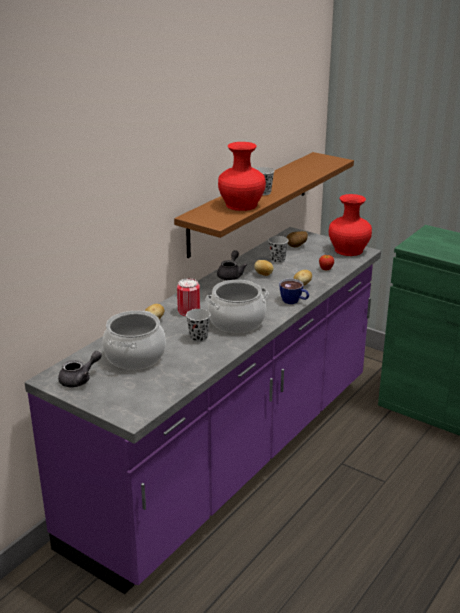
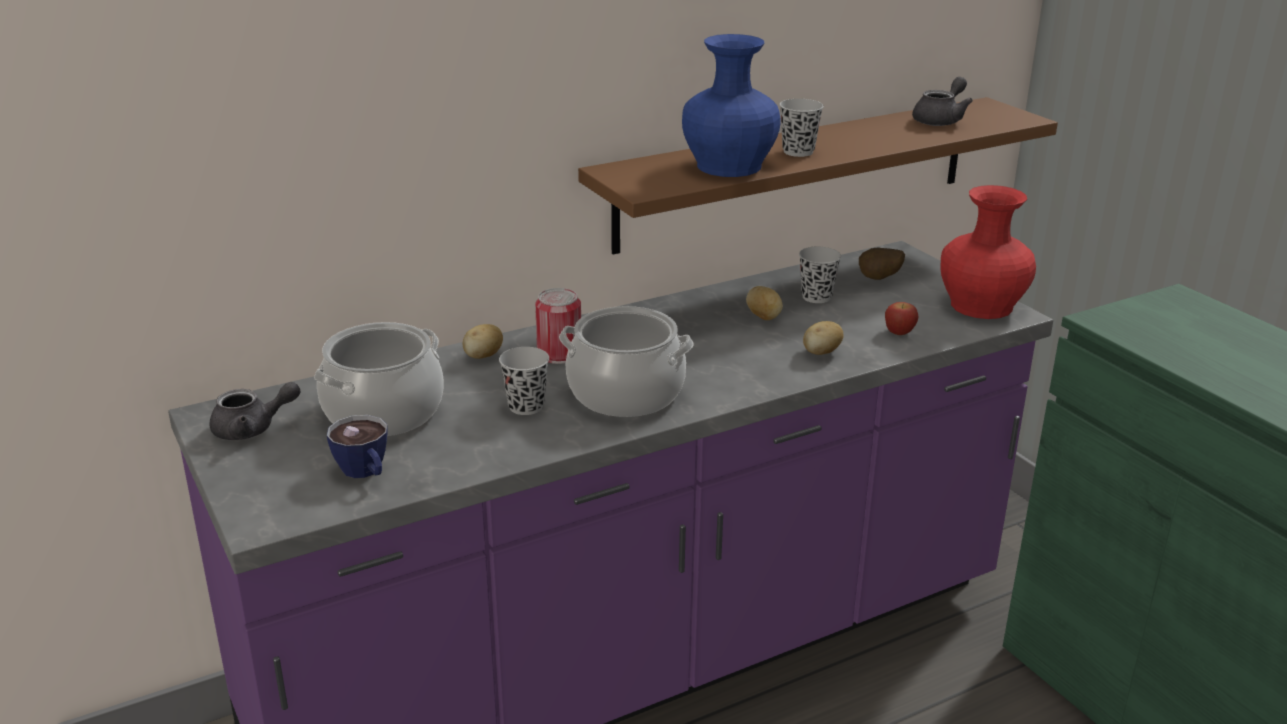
camera: 25 degrees right, 0 degrees up
(231, 275) = (701, 305): grey teapot -> grey teapot (941, 120)
(242, 205) = (730, 166): red vase -> blue vase
(294, 301) = (774, 380): cup -> cup (365, 472)

